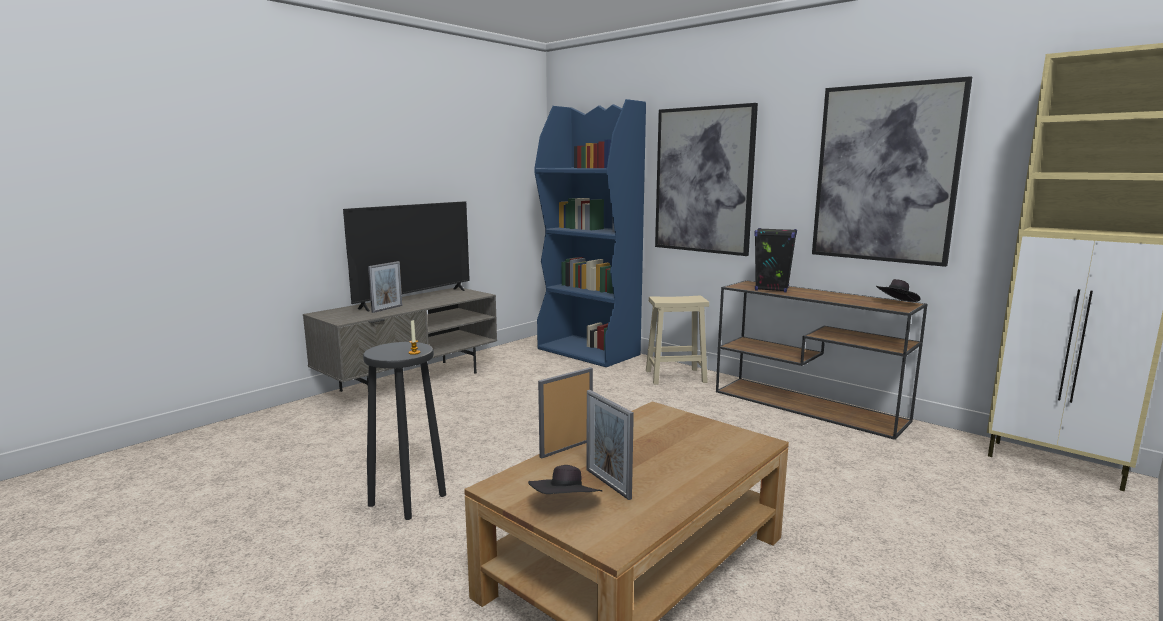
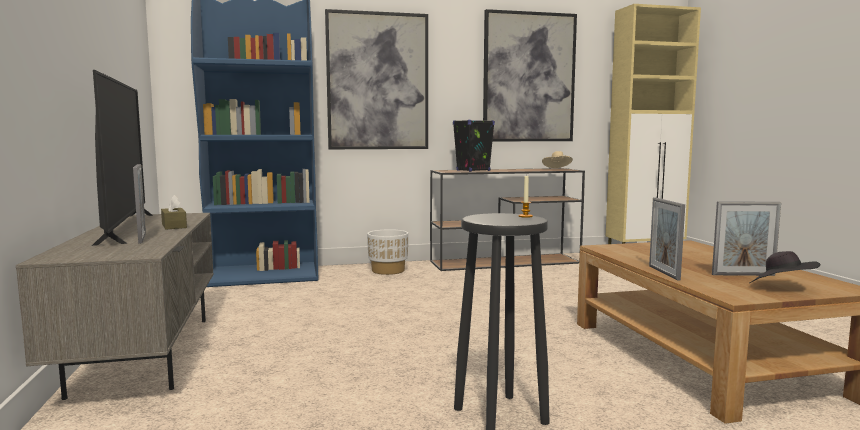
camera: 55 degrees left, 5 degrees down
(432, 303) = (174, 226): none -> brown tissue box
(676, 376) = (388, 270): beige stool -> white planter
(896, 303) = (557, 169): black hat -> beige hat

